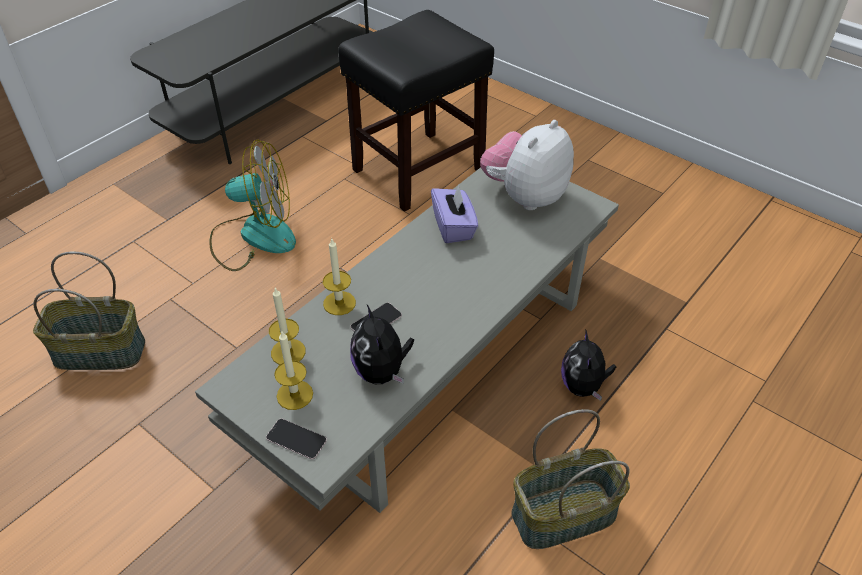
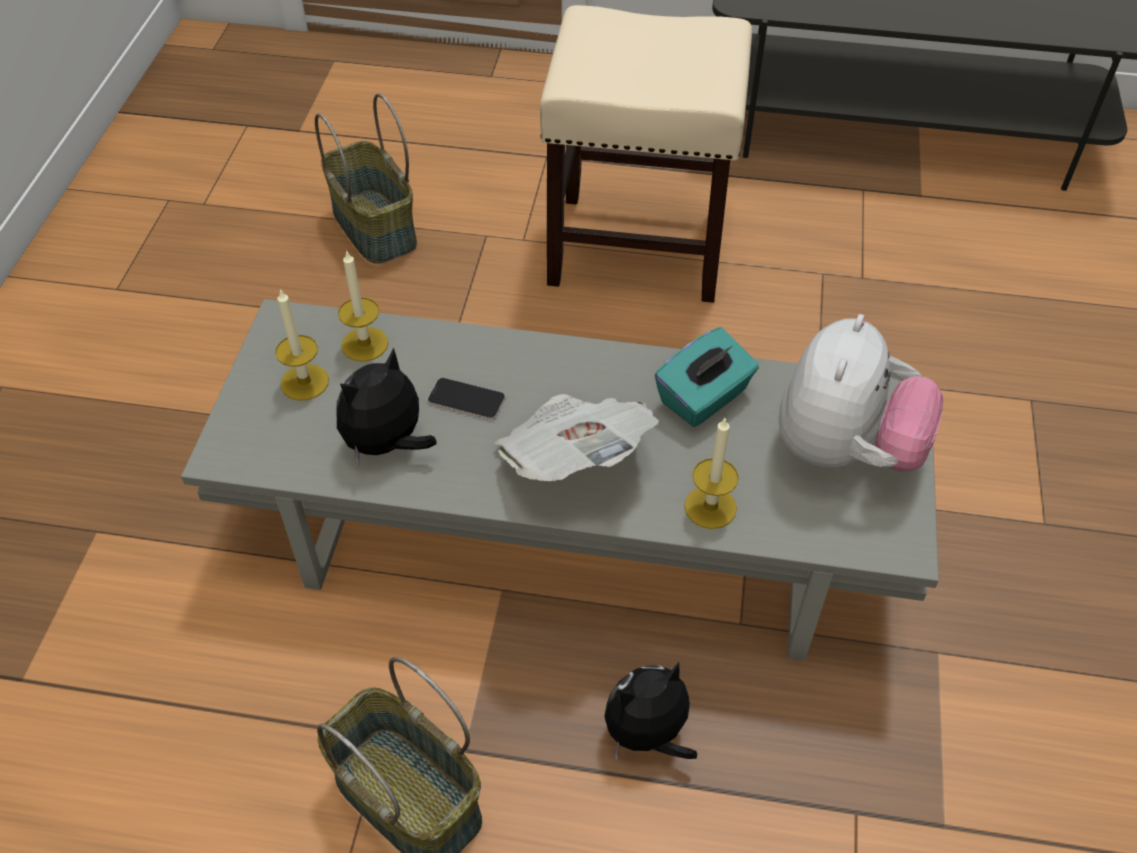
camera: 60 degrees right, 5 degrees up
(254, 236) = (640, 247): fan -> beige stool
(296, 439) = (242, 415): phone -> none
(339, 303) = (473, 350): candle -> candle (710, 507)
(417, 171) = (915, 339): black stool -> none
(454, 227) = (704, 398): purple tissue box -> turquoise tissue box
(456, 294) = (573, 458): none -> newspaper
(525, 196) = (844, 450): plush toy -> plush toy turned 105 degrees clockwise

